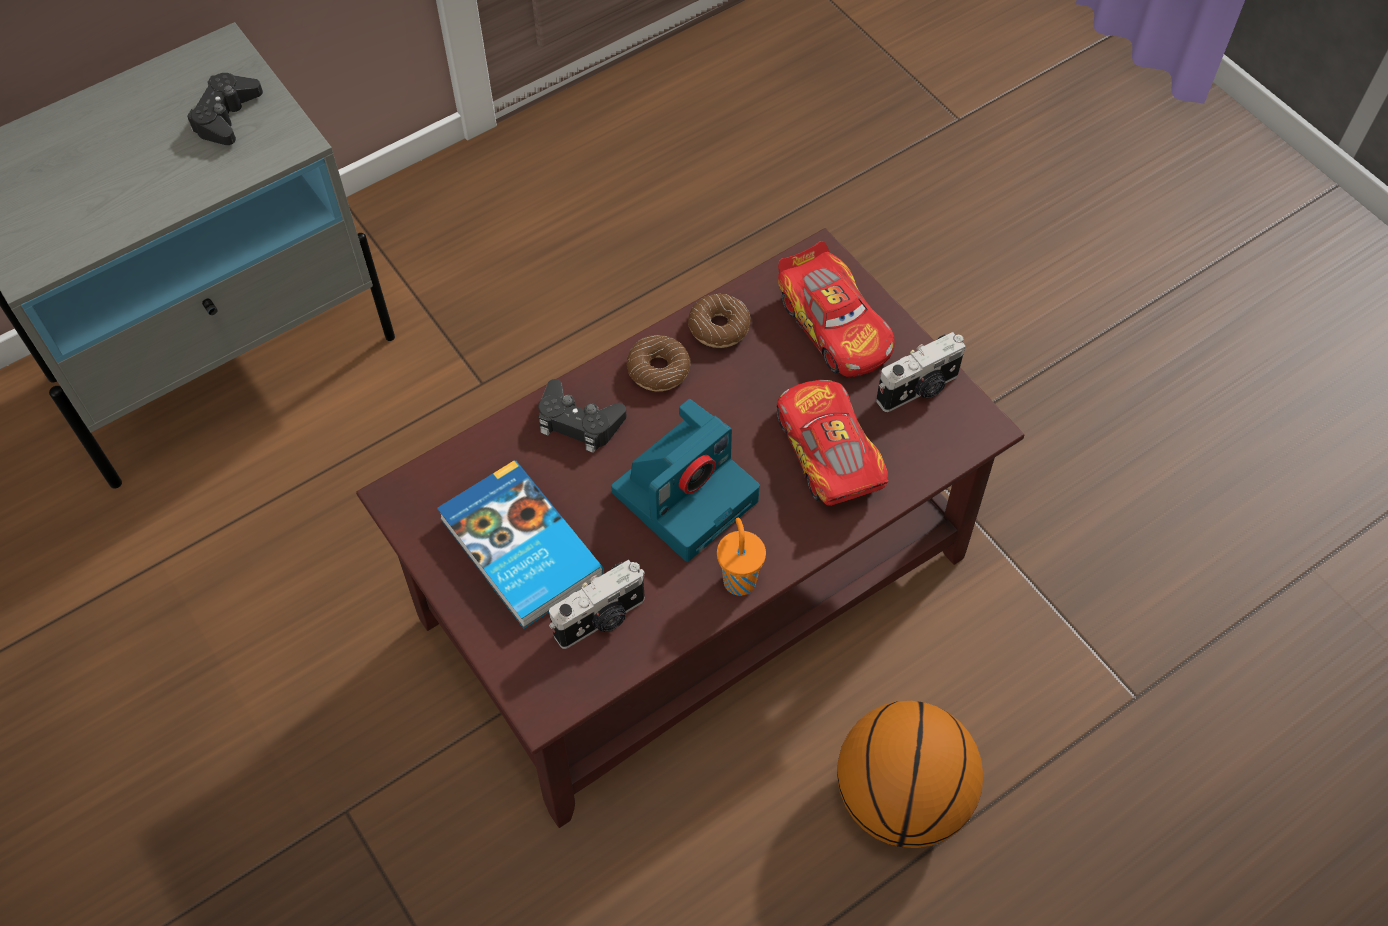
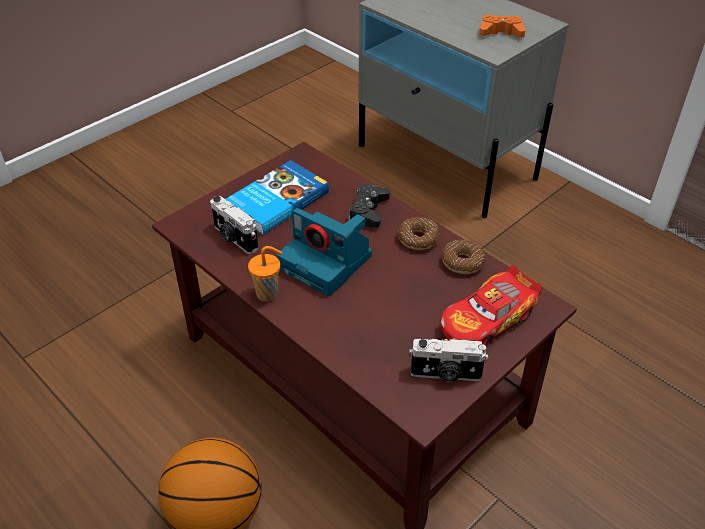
camera: 80 degrees right, 15 degrees down
(226, 116) = (500, 32): black game controller -> orange game controller
(828, 452) = (375, 328): toy car -> none
(919, 389) = (446, 374): camera -> camera turned 45 degrees counterclockwise

